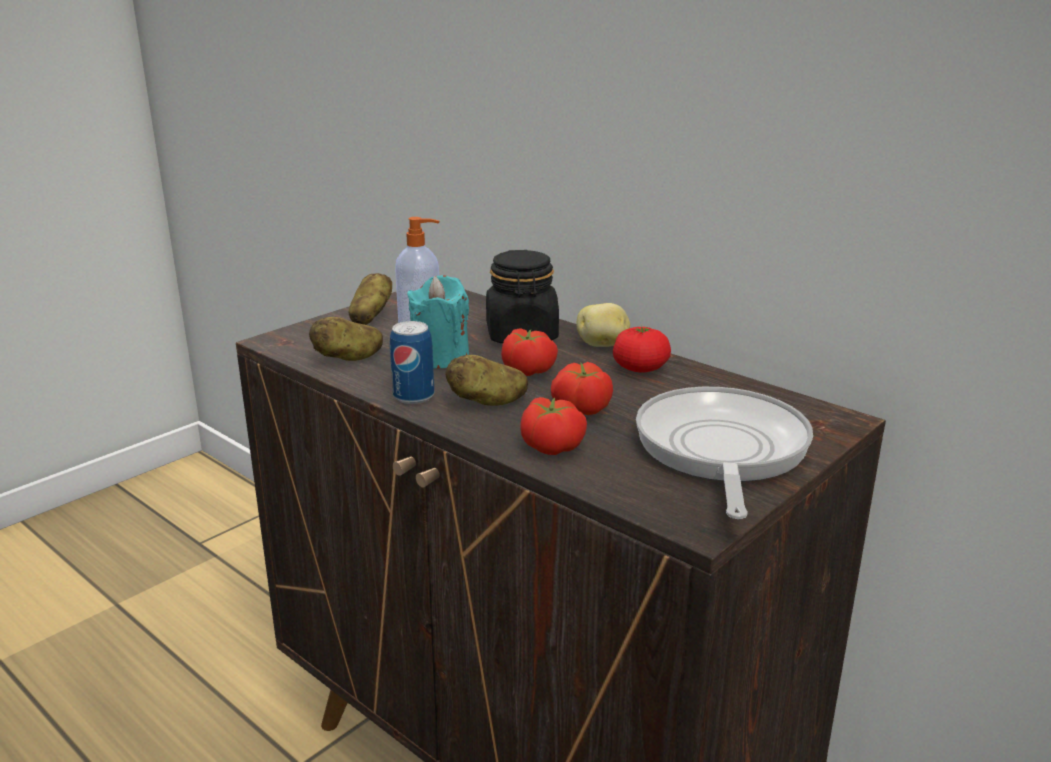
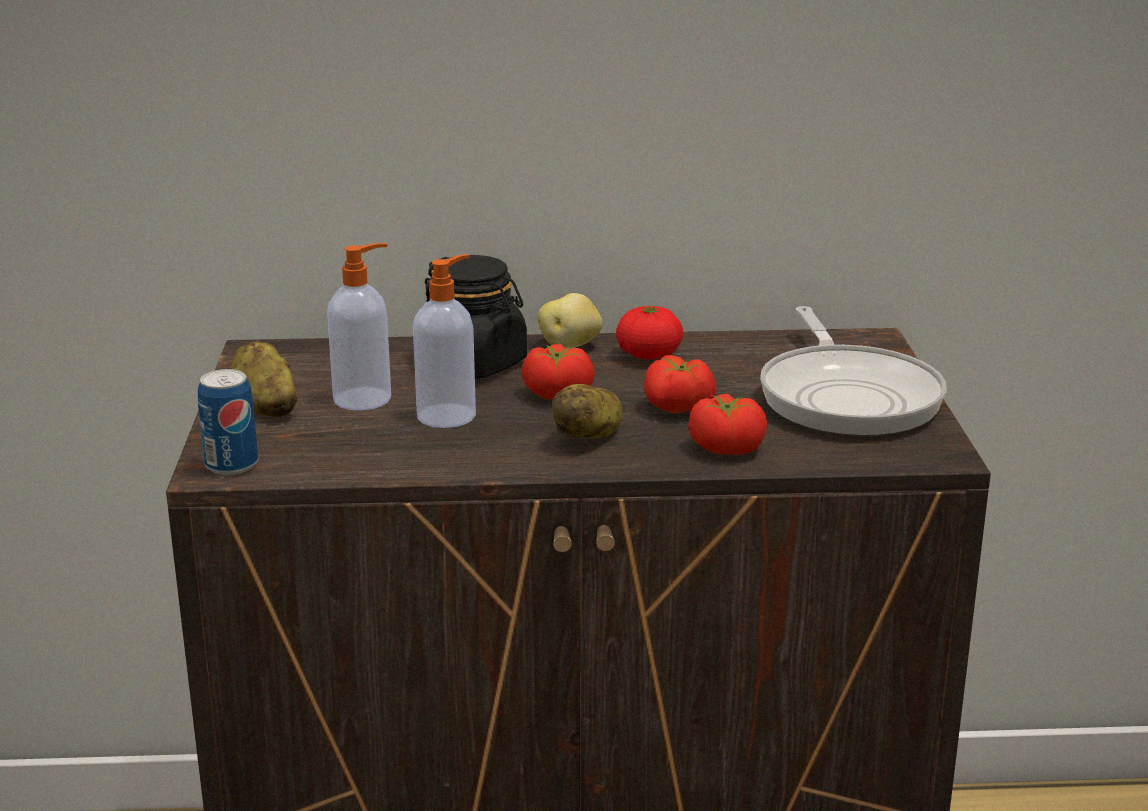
camera: 45 degrees left, 0 degrees up
(348, 358) = (353, 453): potato -> none
(413, 396) = (513, 460): can -> can (231, 465)
(440, 358) = (448, 415): turquoise candle -> soap dispenser
(720, 451) = (847, 397): frying pan -> frying pan turned 150 degrees counterclockwise

